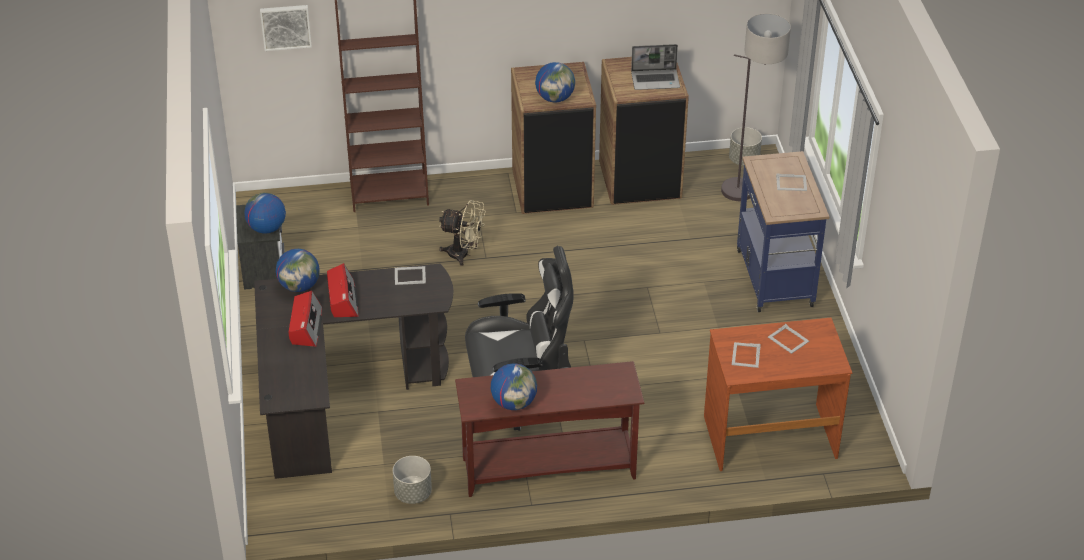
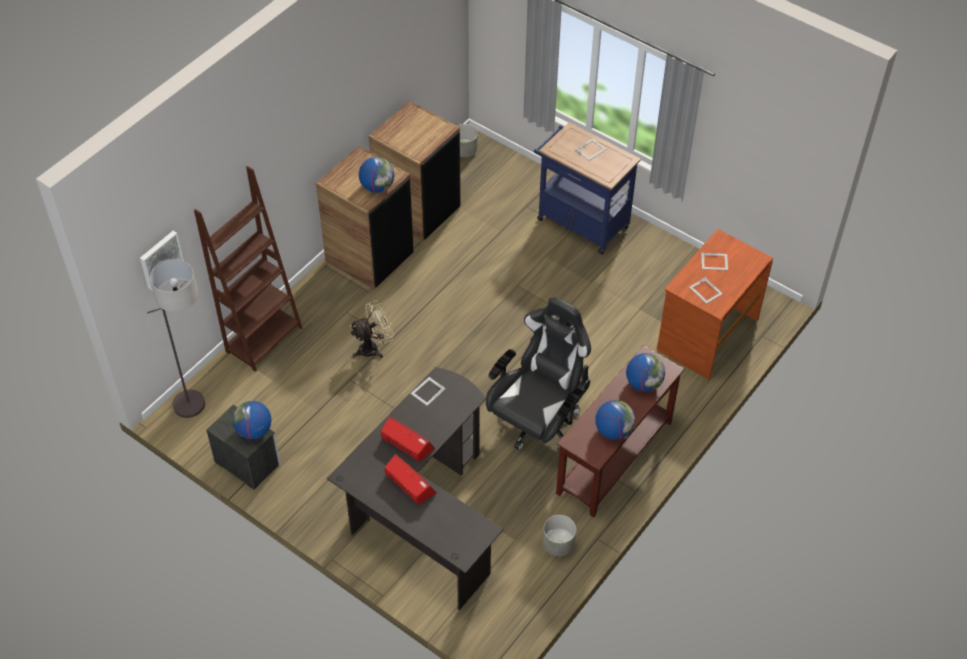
camera: 45 degrees left, 10 degrees up
(299, 286) = (364, 457): globe -> globe (643, 383)
(656, 80) = (425, 129): laptop -> none
(747, 193) = (495, 173): grey floor lamp -> grey floor lamp (198, 401)

